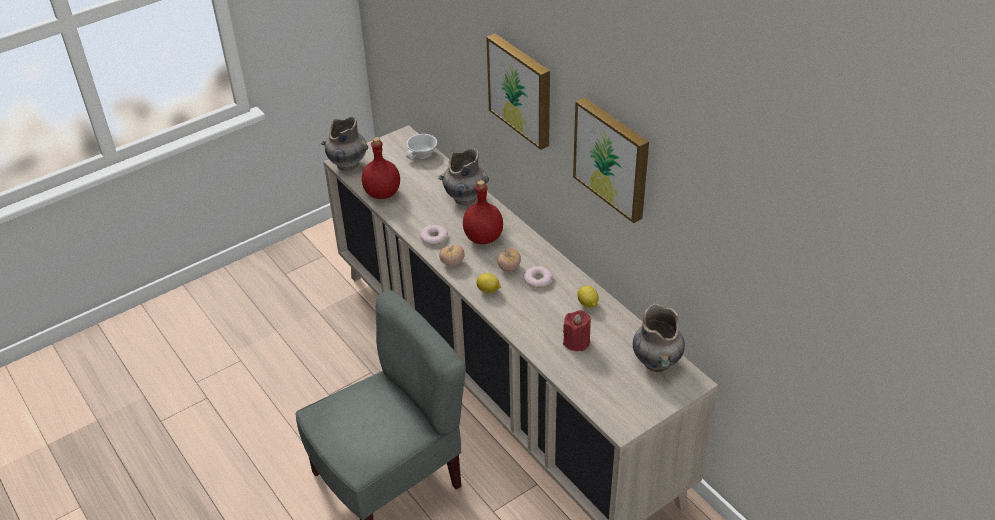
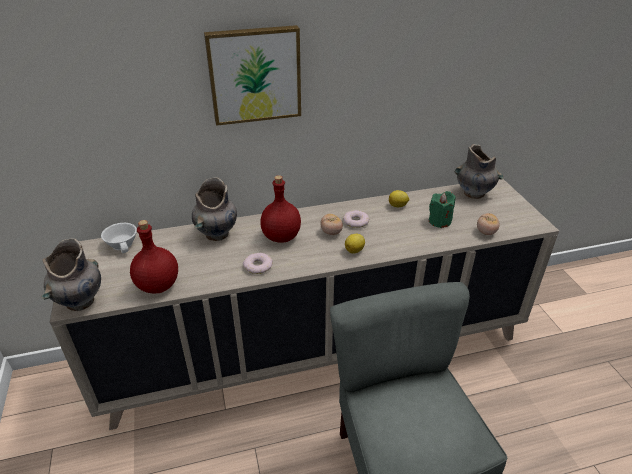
camera: 70 degrees left, 5 degrees down
(452, 262) = (303, 263): tomato -> tomato (486, 232)
(576, 342) = (439, 221): red candle -> green candle
(613, 158) = (386, 65): picture -> none

